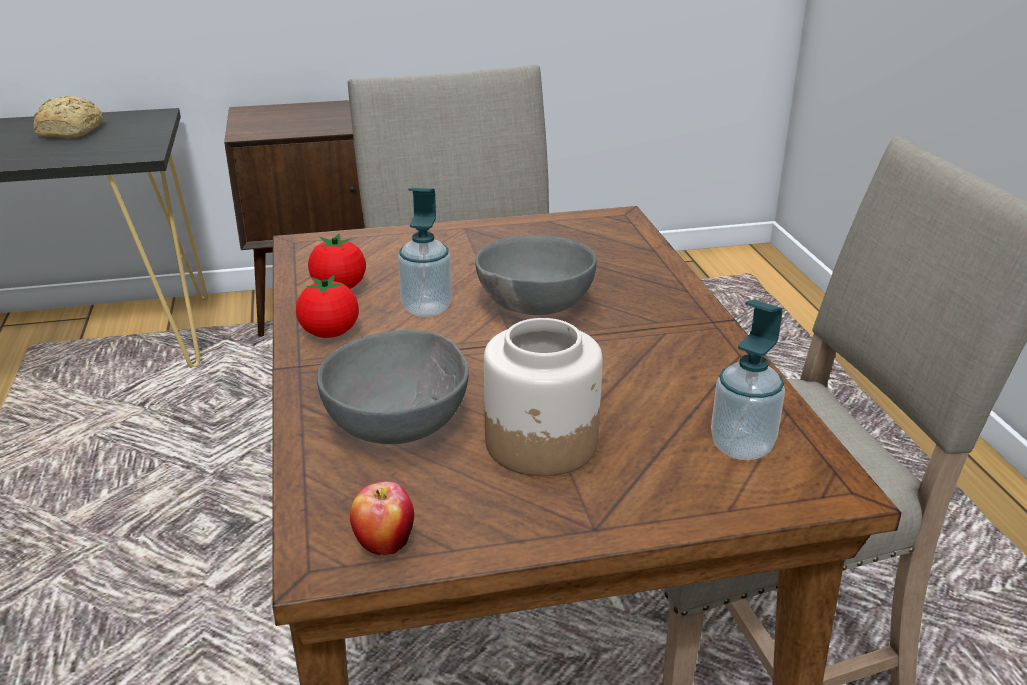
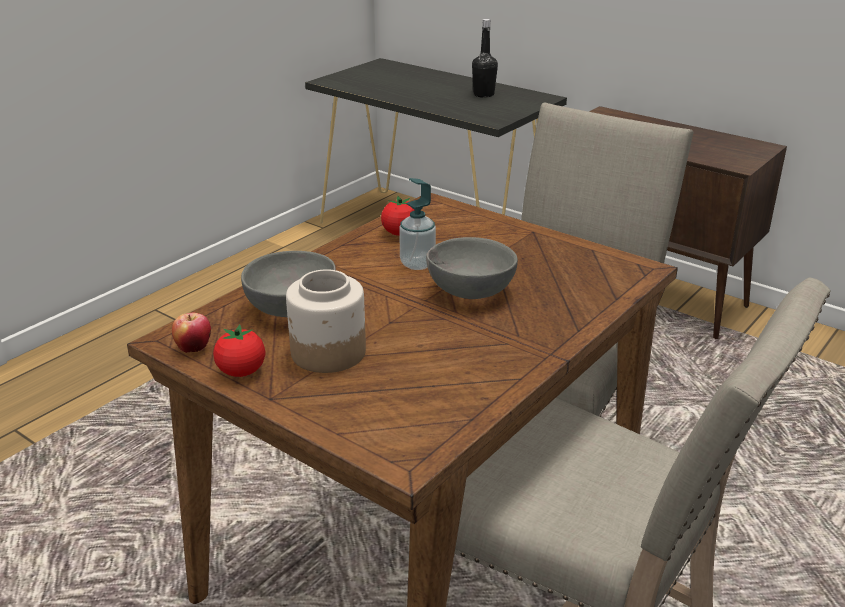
camera: 50 degrees right, 0 degrees up
(72, 130) = (483, 94): bread -> black bottle
(330, 333) = (351, 253): tomato -> tomato (241, 372)
(741, 446) = (408, 415): soap dispenser -> none

